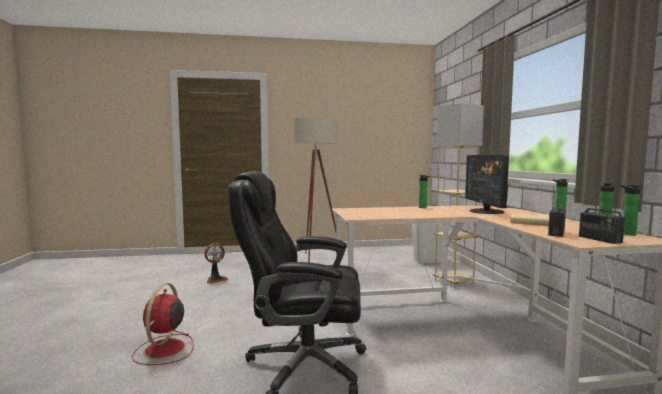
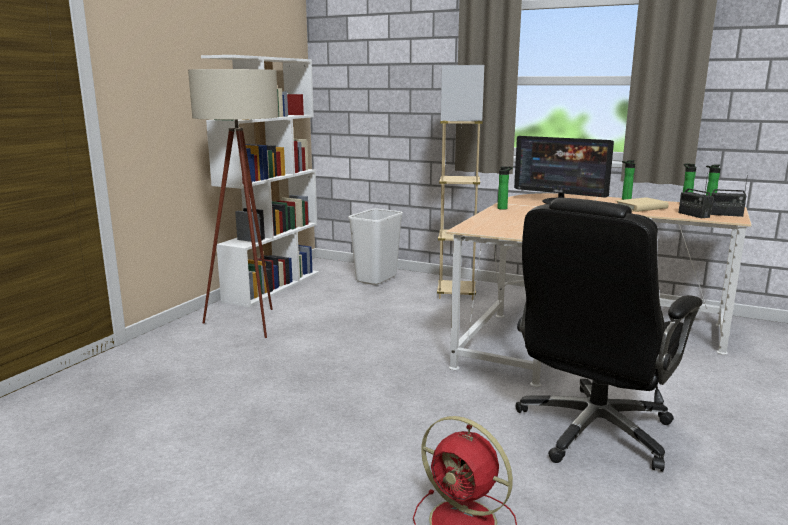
camera: 55 degrees left, 10 degrees up
(215, 279) = (203, 421): fan -> none
(370, 249) = (273, 286): none -> white bookcase

